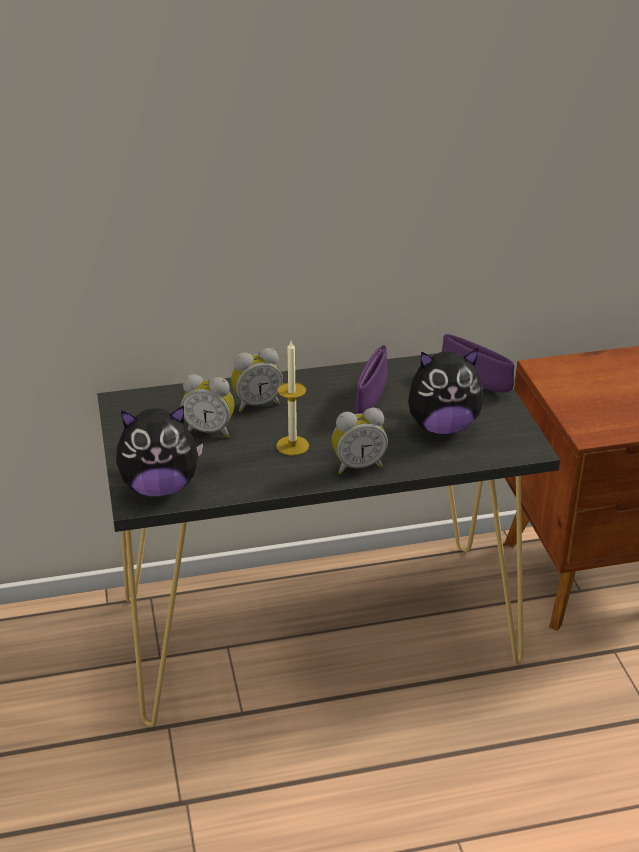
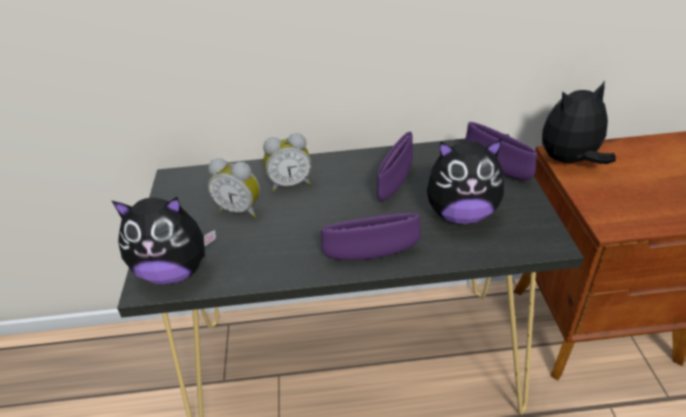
camera: 10 degrees right, 5 degrees up
(292, 445) = (312, 229): candle -> none
(358, 465) = (372, 255): alarm clock -> purple bowl
(552, 375) = (570, 161): none -> plush toy

